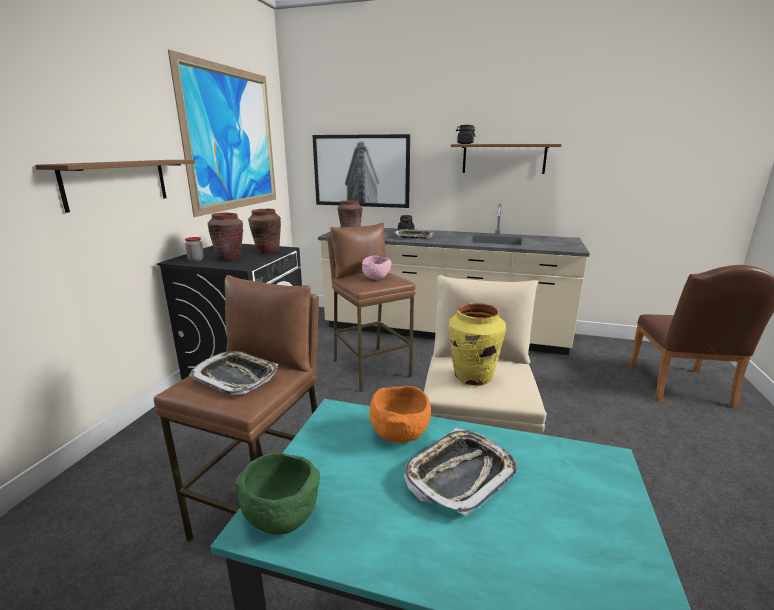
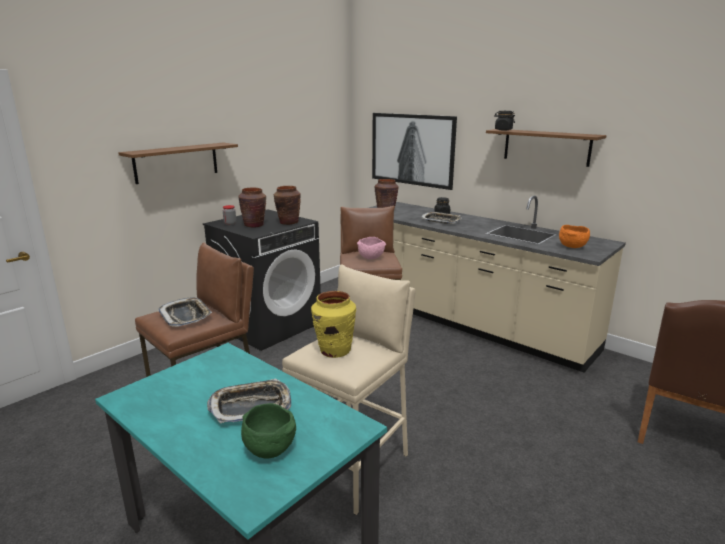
camera: 25 degrees right, 0 degrees up
(232, 139) = (288, 121): picture -> none
(279, 518) = (135, 397): green bowl -> green bowl (268, 449)
(399, 434) = (246, 374): orange bowl -> orange bowl (572, 246)

